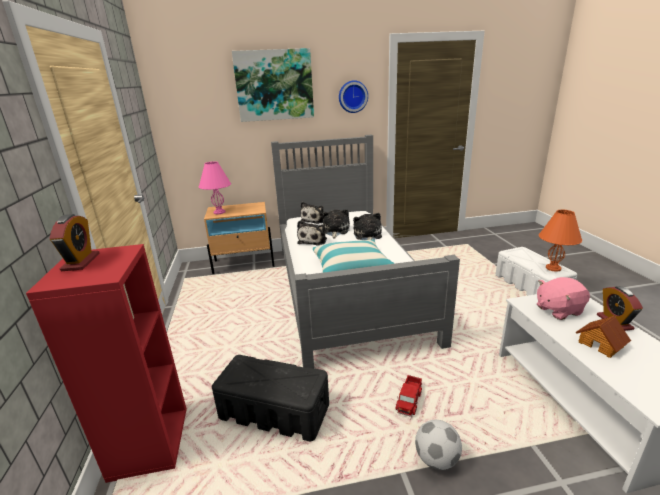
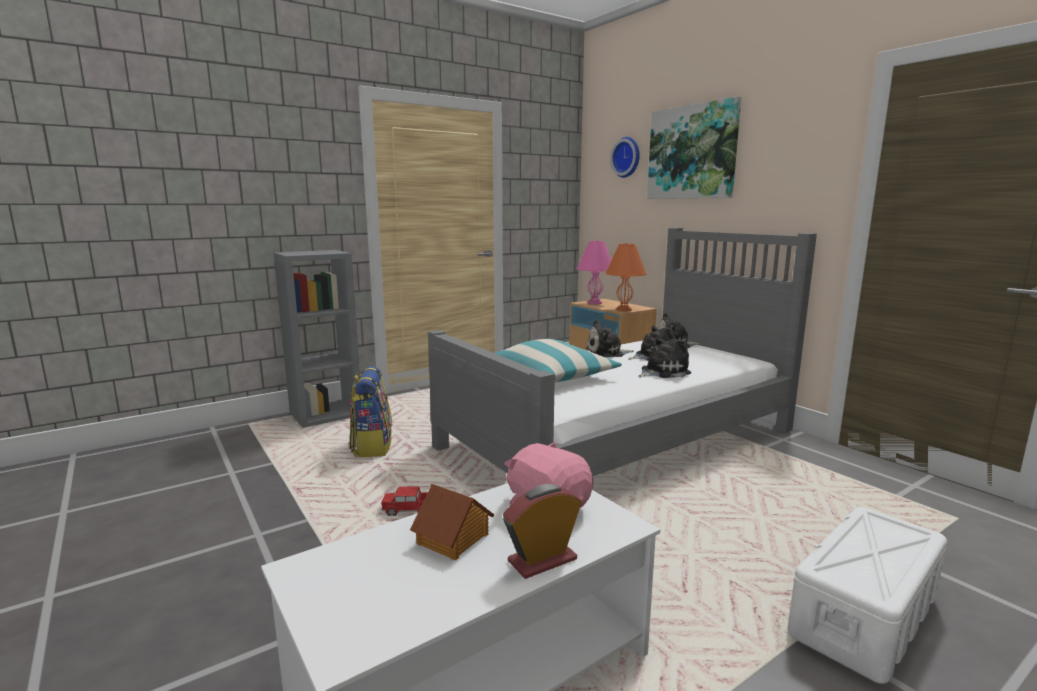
camera: 65 degrees right, 10 degrees down
(81, 262) = (316, 251): alarm clock -> none
(149, 442) = (326, 414): red bookcase -> grey bookcase
(273, 411) = (372, 446): black storage box -> backpack
(352, 96) = (796, 167): wall clock -> wall clock (627, 157)
(436, 459) = (326, 537): football -> none
(553, 268) = (867, 574): orange table lamp -> orange table lamp (624, 310)

